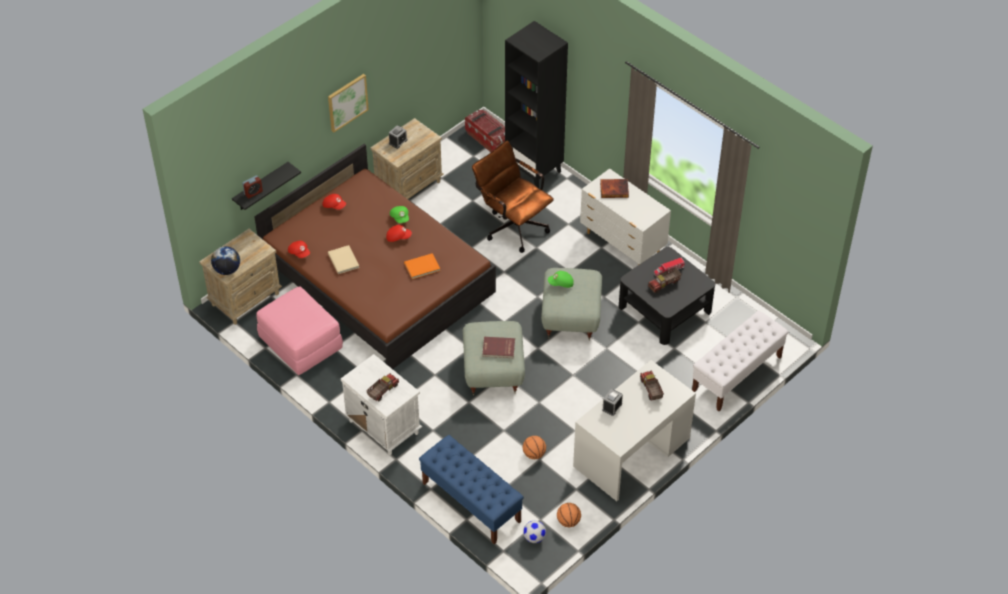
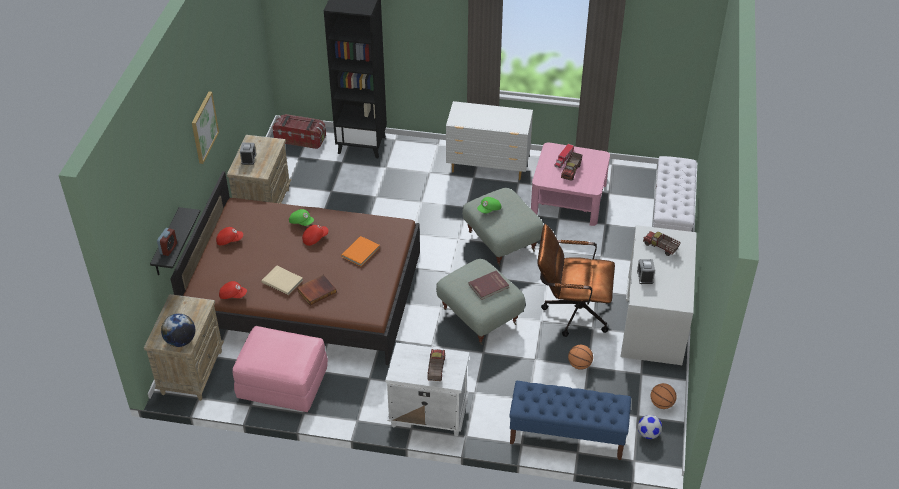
camera: 35 degrees left, 5 degrees down
(512, 225) = (384, 194): brown office chair -> brown office chair (571, 311)
(614, 189) = (473, 114): book -> book (316, 291)
(665, 309) = (569, 198): black coffee table -> pink coffee table

